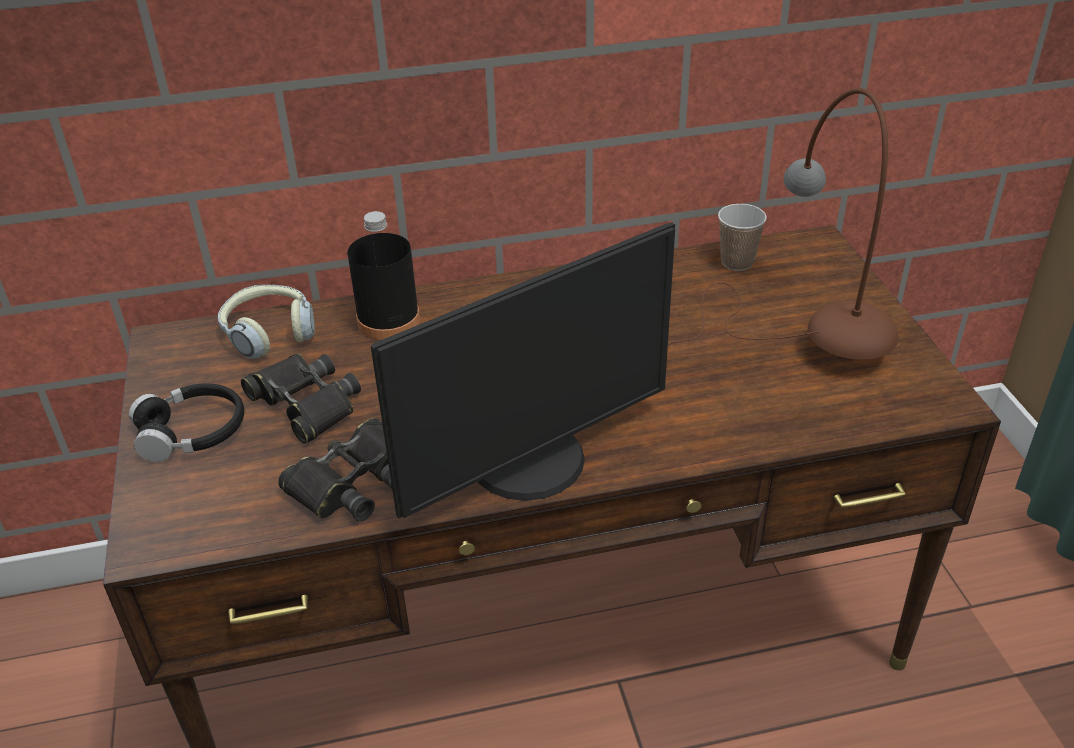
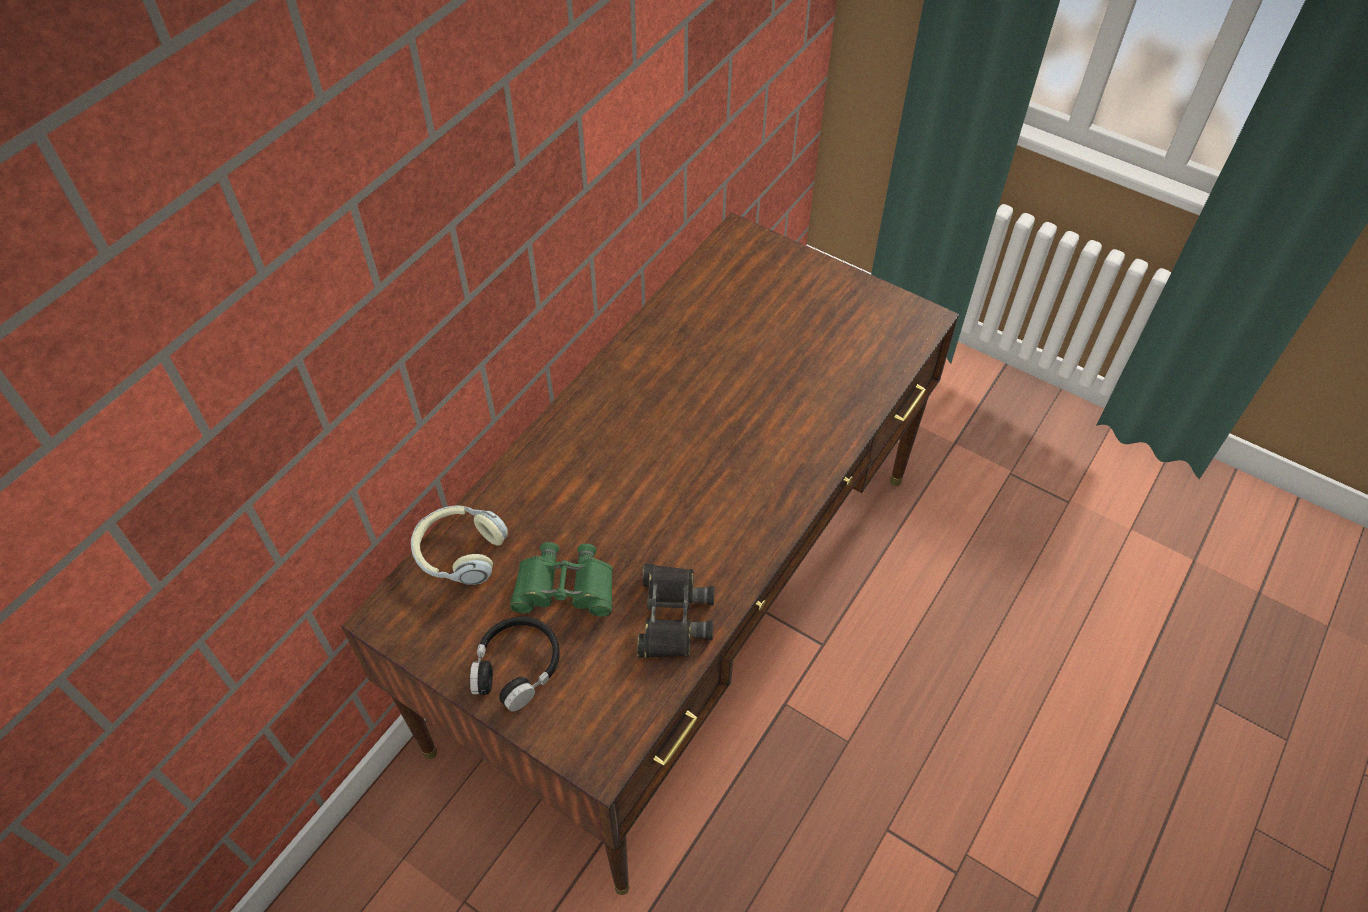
camera: 45 degrees left, 15 degrees up
(305, 404) = (565, 587): black binoculars -> green binoculars
(388, 321) = (535, 483): black bottle -> none
(531, 463) = (758, 523): monitor -> none
(737, 262) = (707, 282): cup -> none
(797, 340) = (805, 324): brown table lamp -> none

